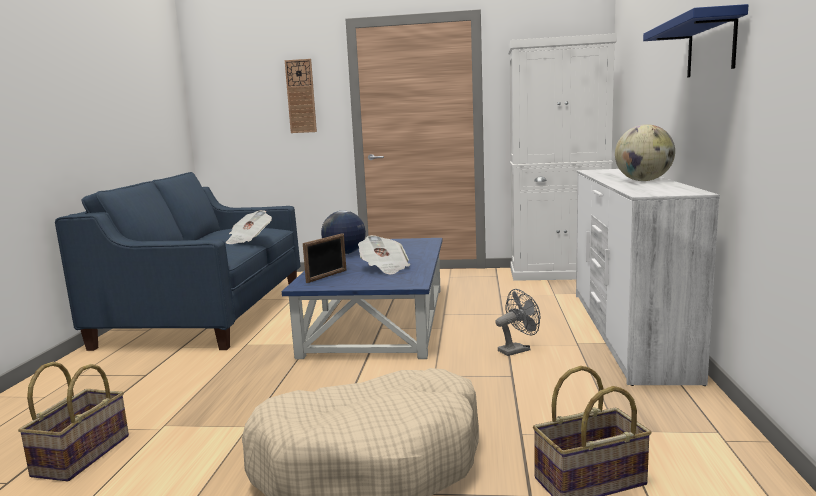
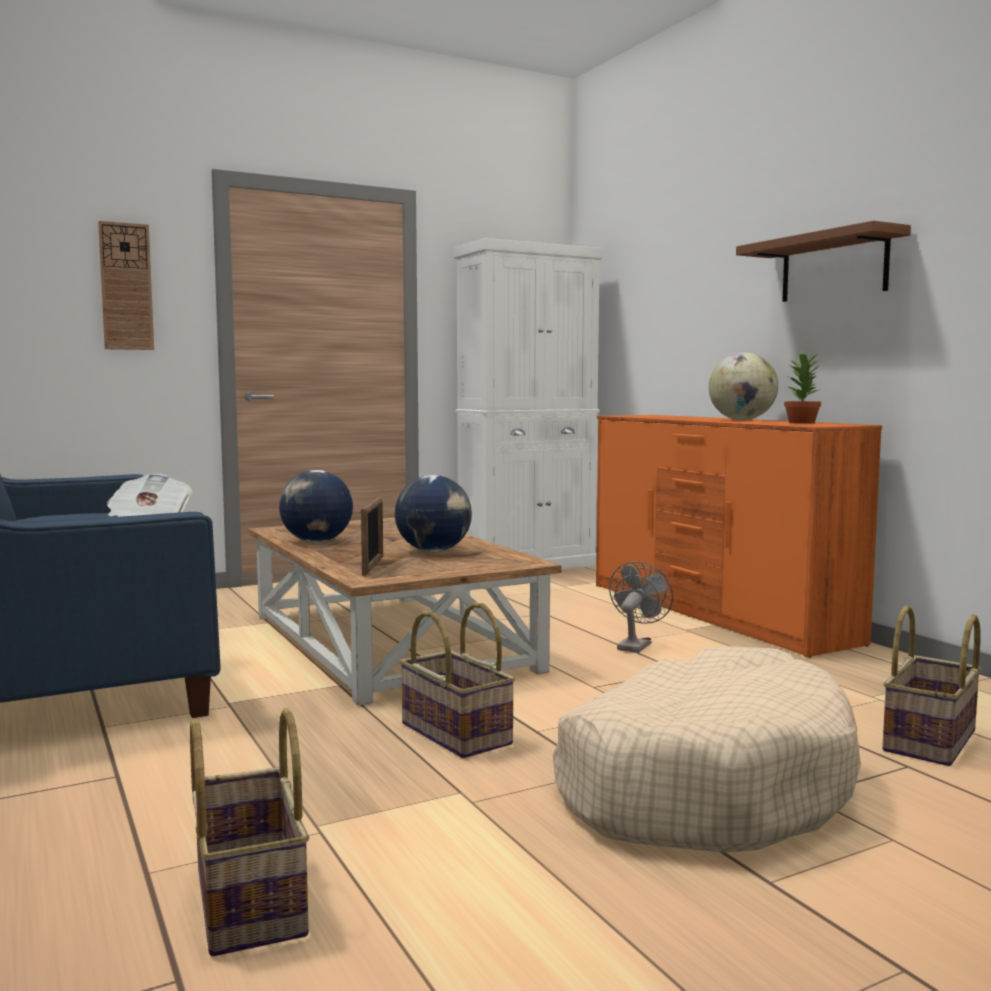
camera: 35 degrees left, 5 degrees down
(306, 389) = (454, 734): none -> basket
(377, 319) = (385, 641): blue coffee table -> brown coffee table
(384, 268) = (434, 551): newspaper -> globe
(626, 332) = (714, 613): white dresser -> orange dresser
(664, 188) = (802, 423): none -> potted plant
(711, 46) = (833, 267): blue shelf -> brown shelf

